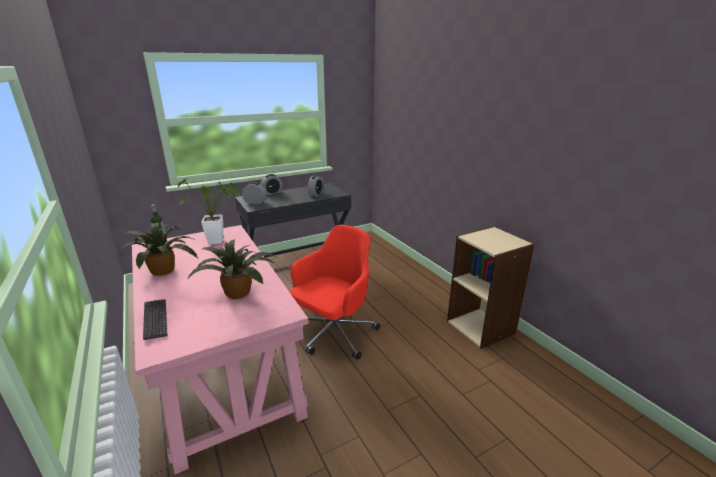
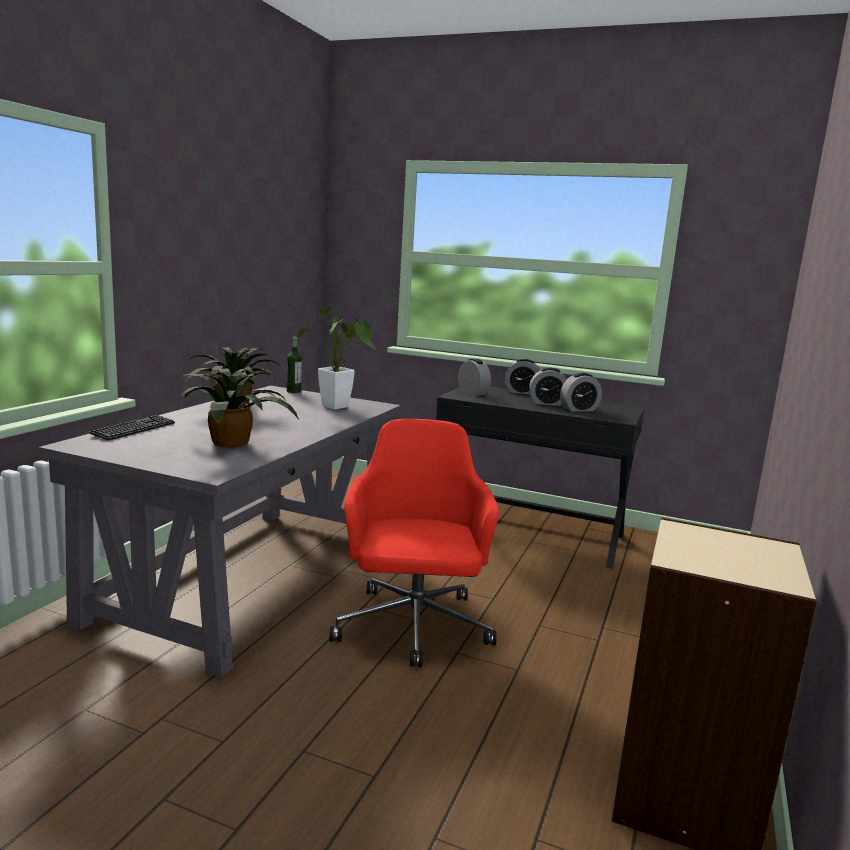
camera: 50 degrees right, 10 degrees down
(221, 367) = (250, 577): pink desk -> grey desk
(297, 195) = (547, 403): none -> alarm clock
(333, 334) = (413, 628): red office chair -> red office chair turned 90 degrees counterclockwise

